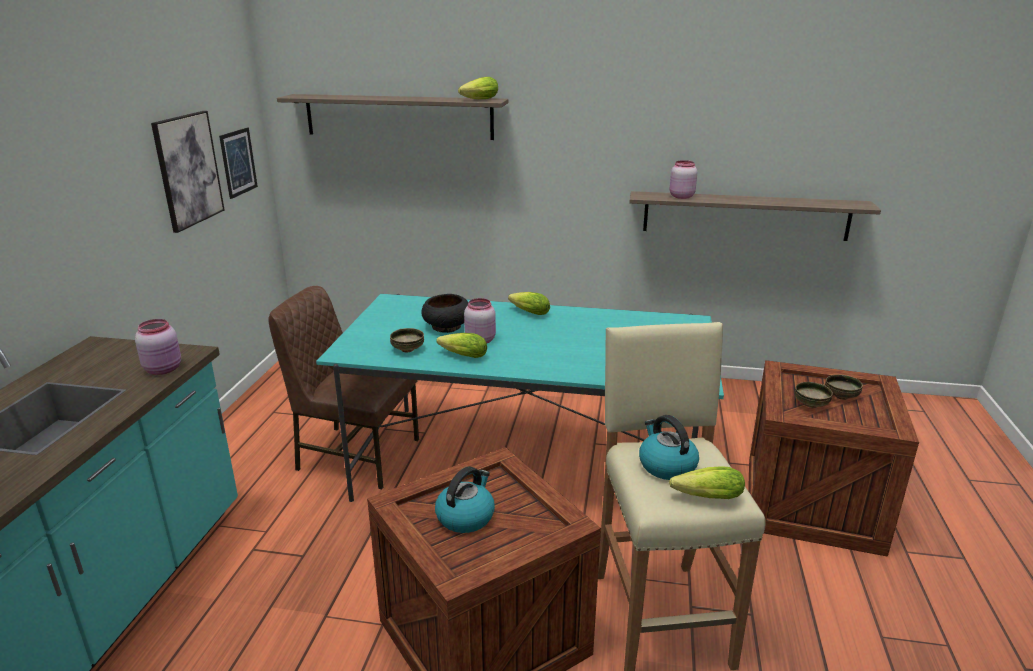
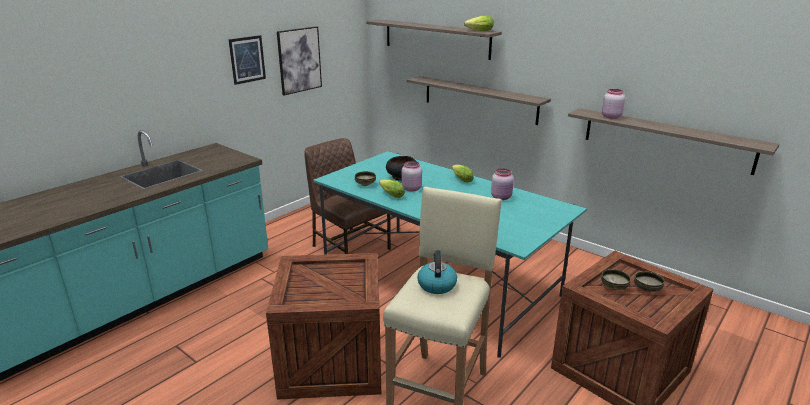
camera: 30 degrees right, 0 degrees up
(164, 369) = (227, 164): pink jar -> pink jar (502, 197)
(238, 162) = (339, 59): picture -> picture (247, 59)
(465, 516) = (319, 280): kettle -> none
(480, 198) = (479, 99): none -> shelf
(704, 497) = (436, 307): lettuce -> none

